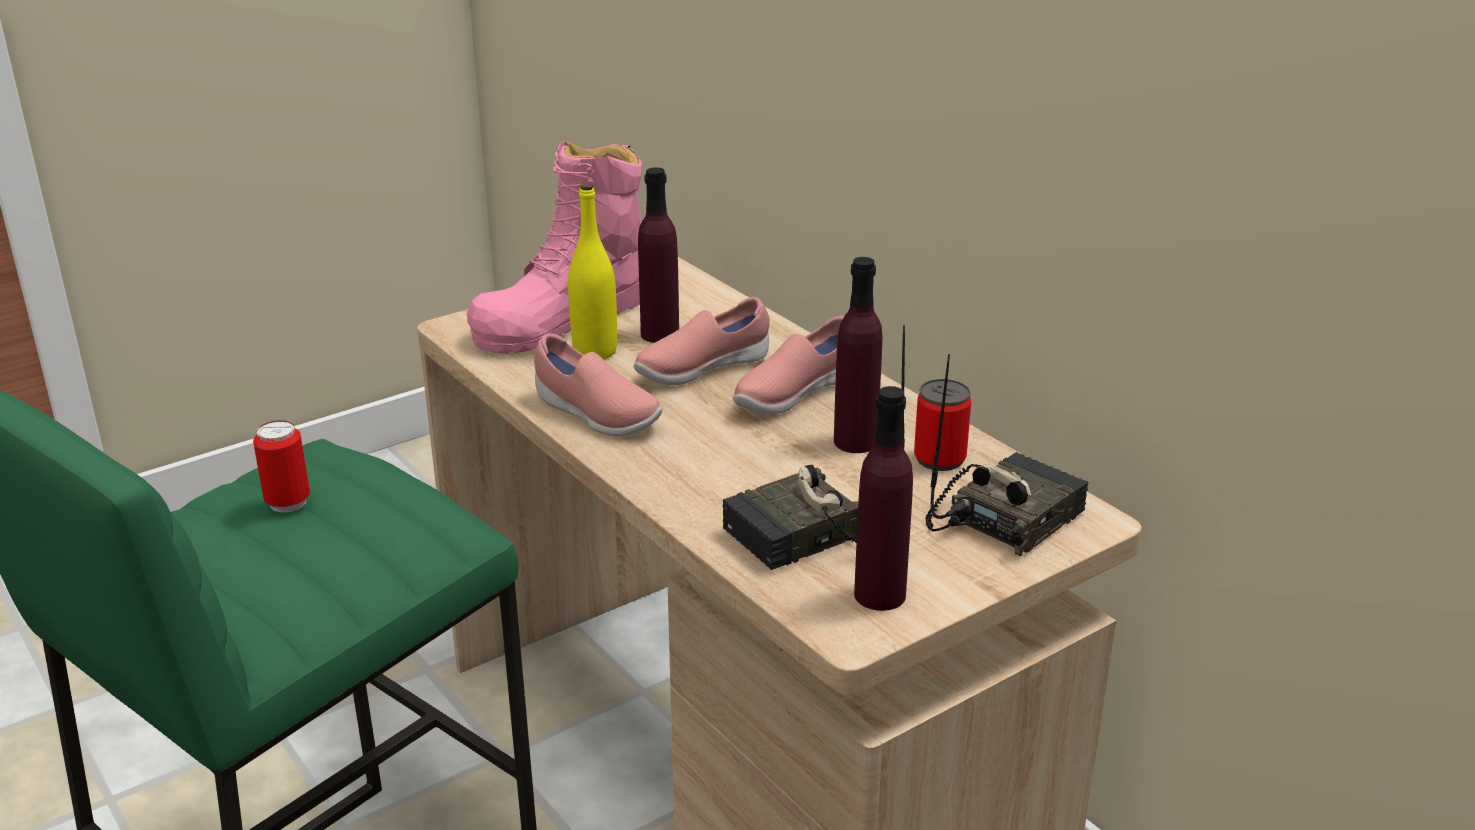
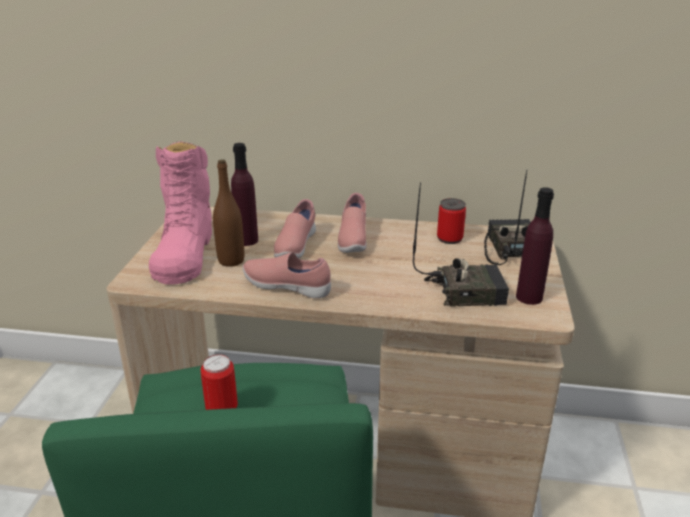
camera: 45 degrees left, 0 degrees up
(595, 351) = (231, 260): yellow bottle -> brown bottle
(596, 415) = (287, 287): pink shoe -> pink shoe turned 150 degrees counterclockwise
(805, 537) = (465, 291): radio -> radio turned 105 degrees counterclockwise
(855, 442) = (410, 246): purple bottle -> none

